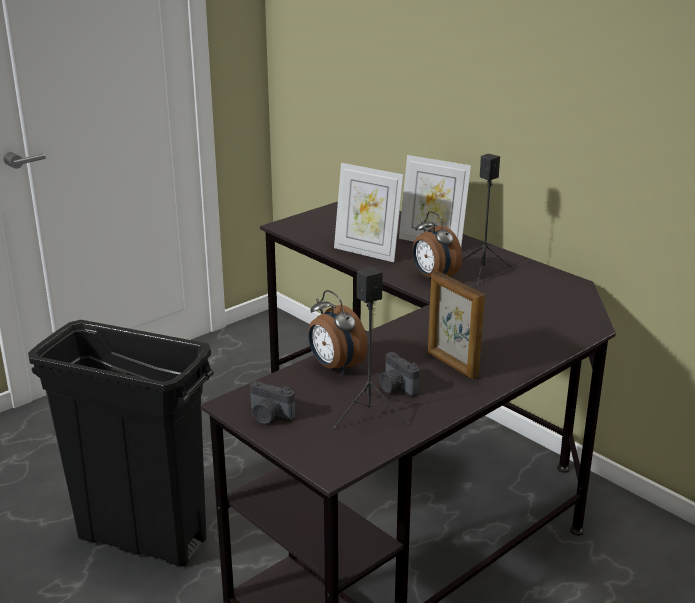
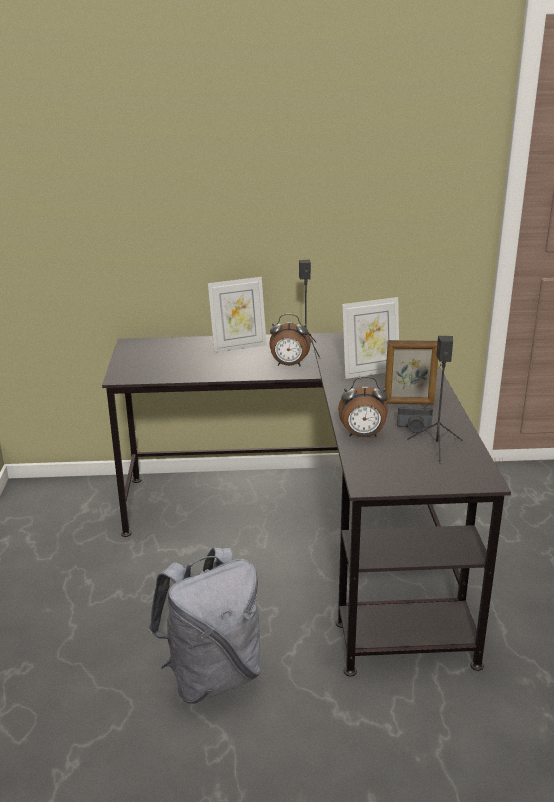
camera: 50 degrees left, 0 degrees up
(143, 539) = (212, 676): black trash can -> grey backpack
(269, 416) = (399, 478): camera -> none
(367, 252) = (217, 369): picture frame -> picture frame (370, 372)

